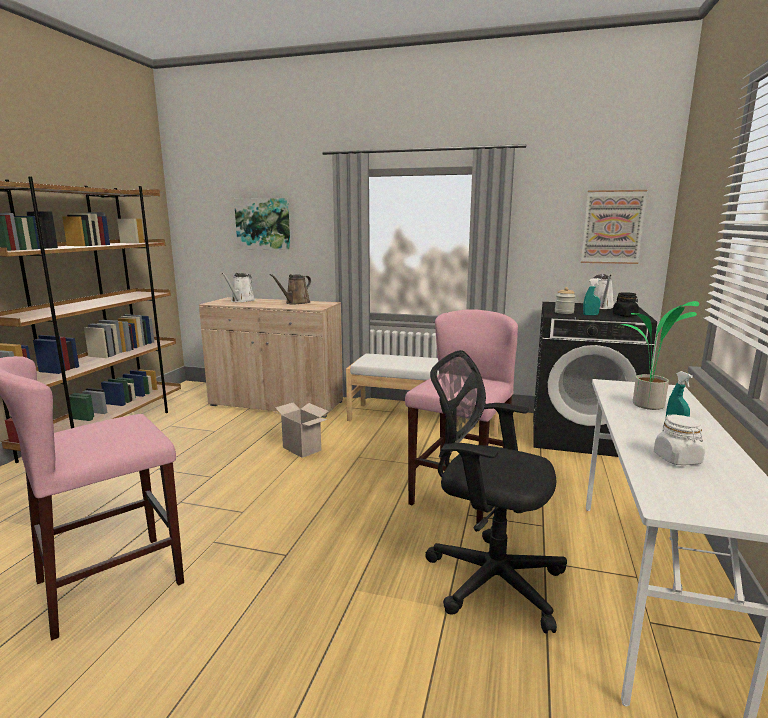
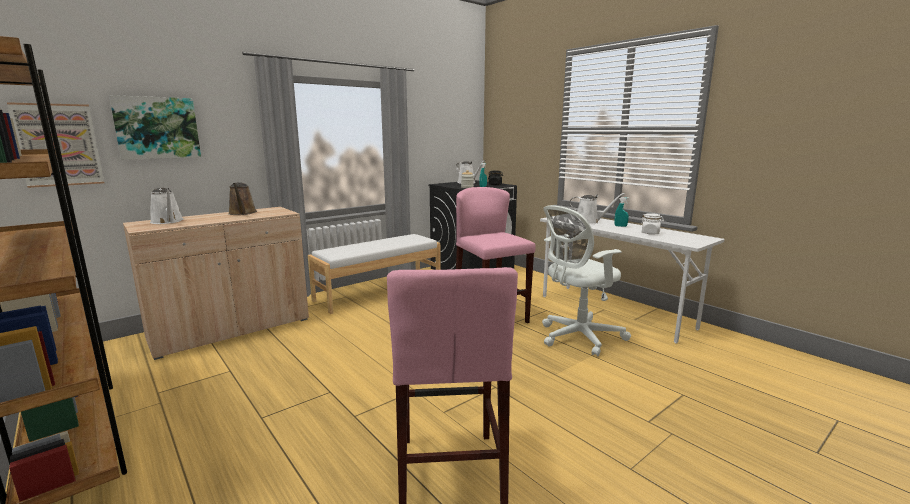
camera: 55 degrees left, 0 degrees up
(303, 449) = (349, 342): cardboard box -> none
(488, 578) = (577, 337): black office chair -> white office chair
(612, 227) = (458, 130): picture -> picture (58, 145)
(648, 406) = (589, 222): potted plant -> white watering can

